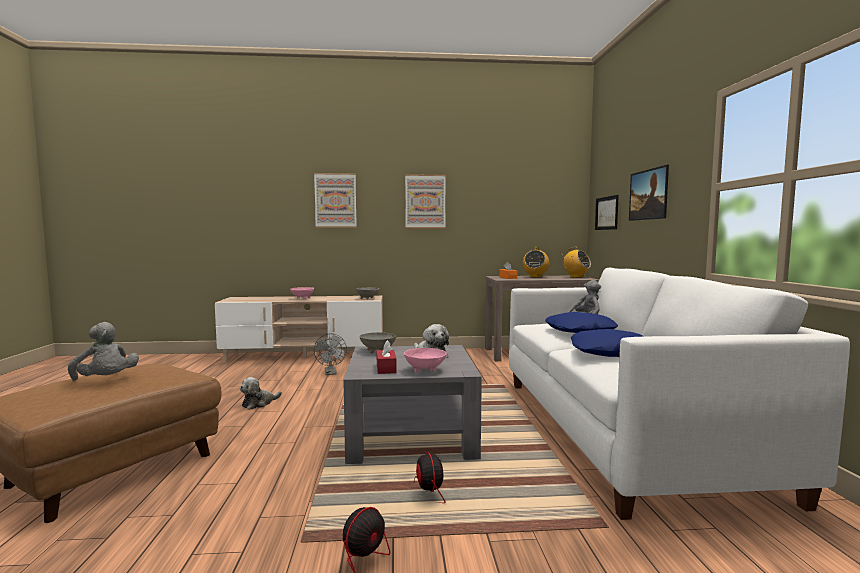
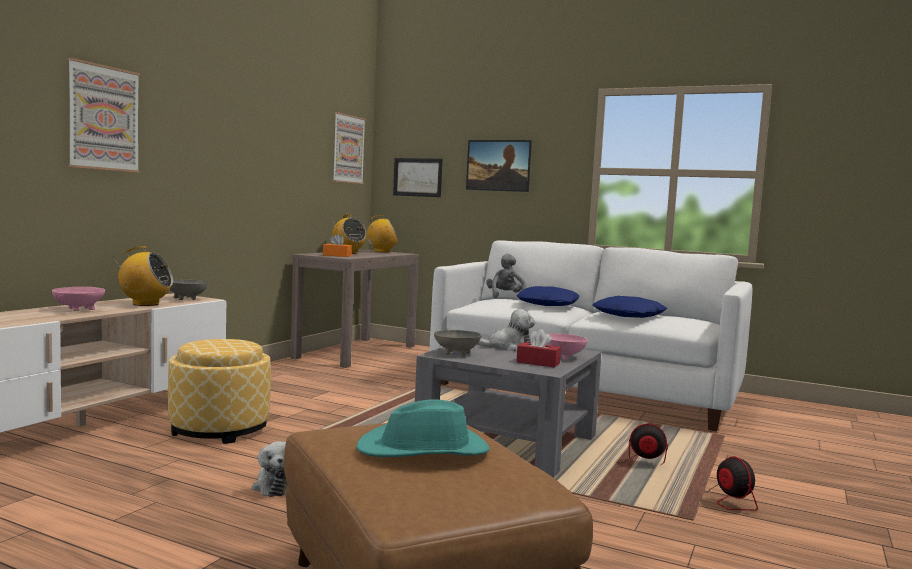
camera: 60 degrees left, 0 degrees up
(106, 381) = (424, 450): grey plush toy -> turquoise hat
(331, 373) = (219, 429): grey fan -> ottoman
(337, 299) = (145, 304): none -> radio
(425, 201) = (228, 138): picture -> picture (348, 149)

